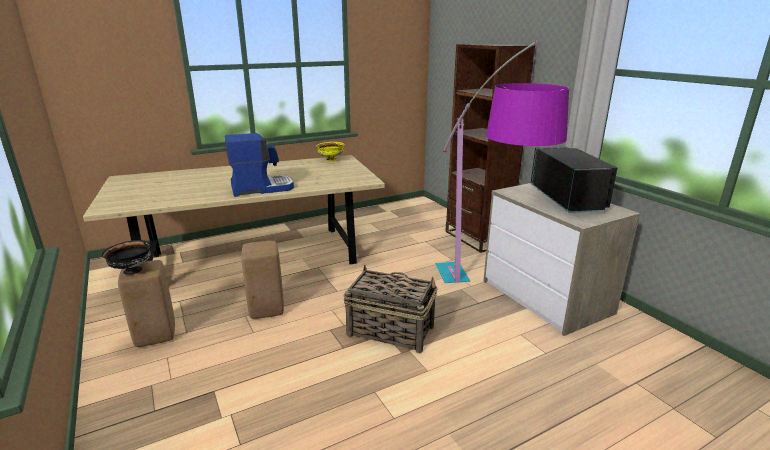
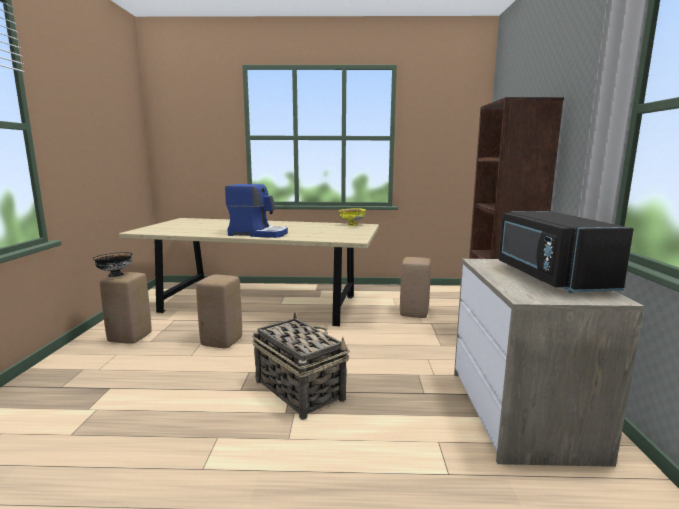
camera: 30 degrees right, 10 degrees down
(404, 235) = (414, 314): none -> beige stool
(474, 312) = (407, 401): floor lamp -> none
(568, 199) = (549, 277): black microwave -> black microwave turned 150 degrees clockwise

